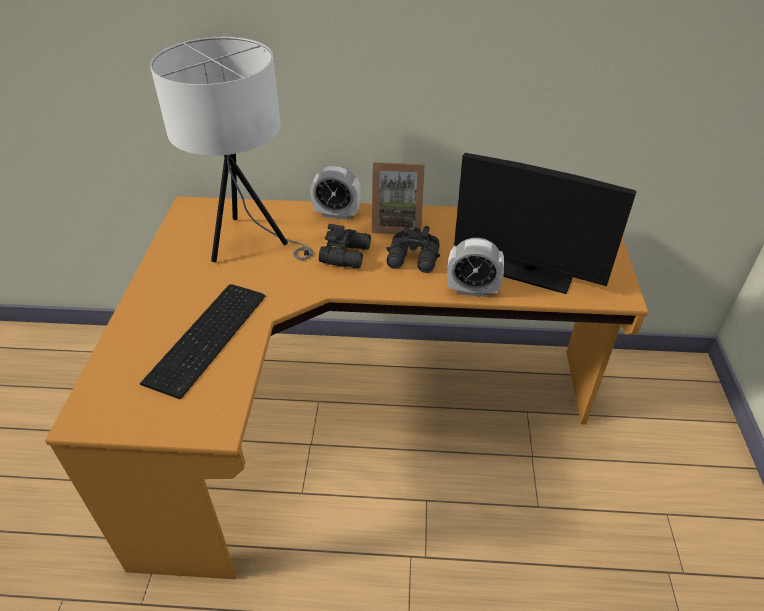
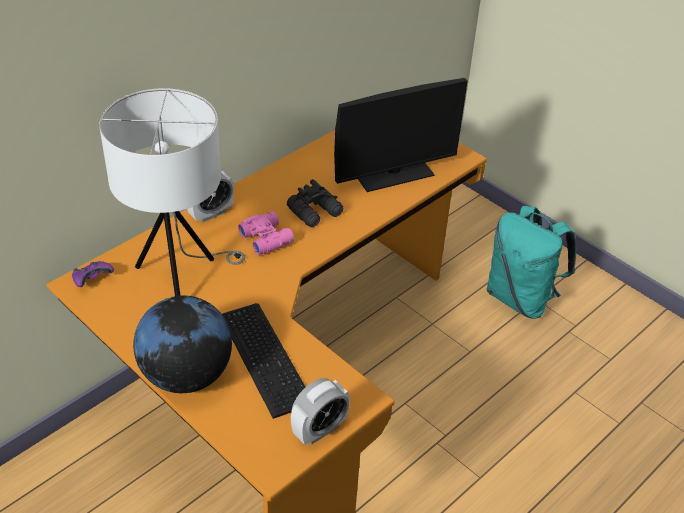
camera: 50 degrees left, 0 degrees up
(146, 309) = (186, 375): none -> globe
(200, 210) = (92, 280): none -> purple game controller
(347, 254) = (266, 238): black binoculars -> pink binoculars
(397, 223) = (265, 193): picture frame -> none
(472, 290) = (381, 208): alarm clock -> alarm clock (319, 430)
(651, 501) = (521, 298): none -> turquoise backpack

